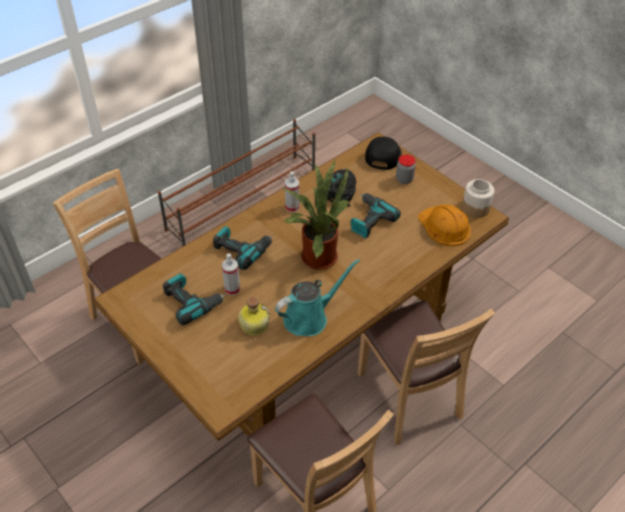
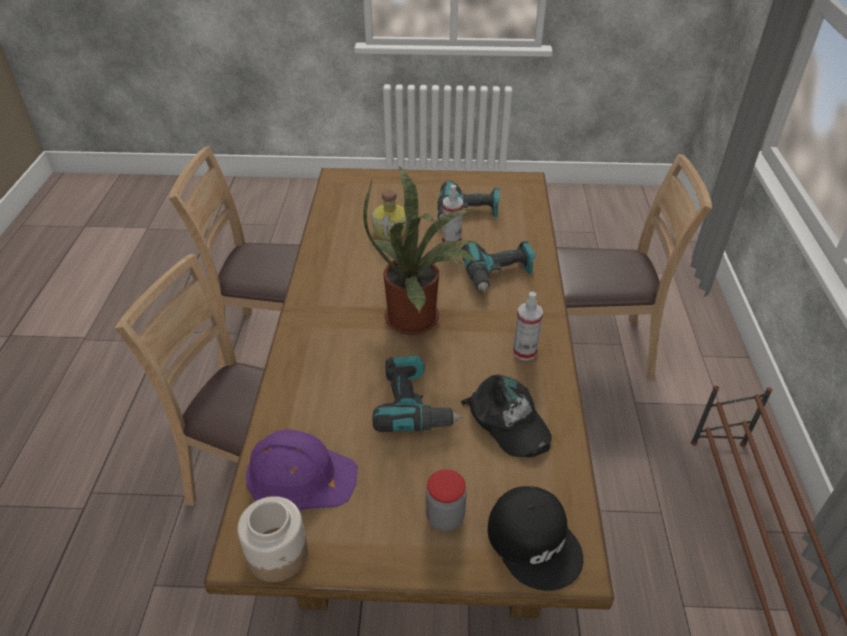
camera: 135 degrees right, 5 degrees down
(309, 317) = (348, 264): turquoise watering can -> none
(444, 226) = (300, 475): orange hard hat -> purple hard hat

